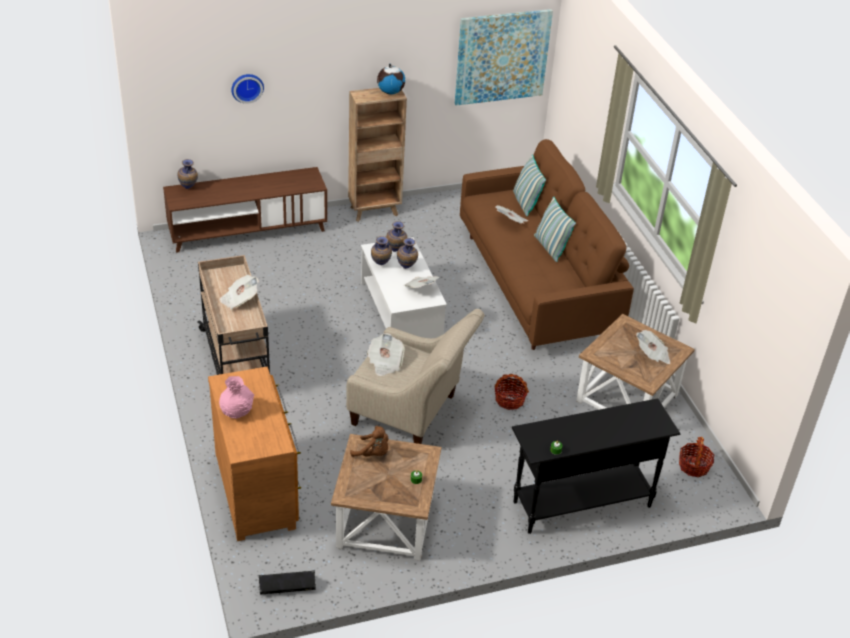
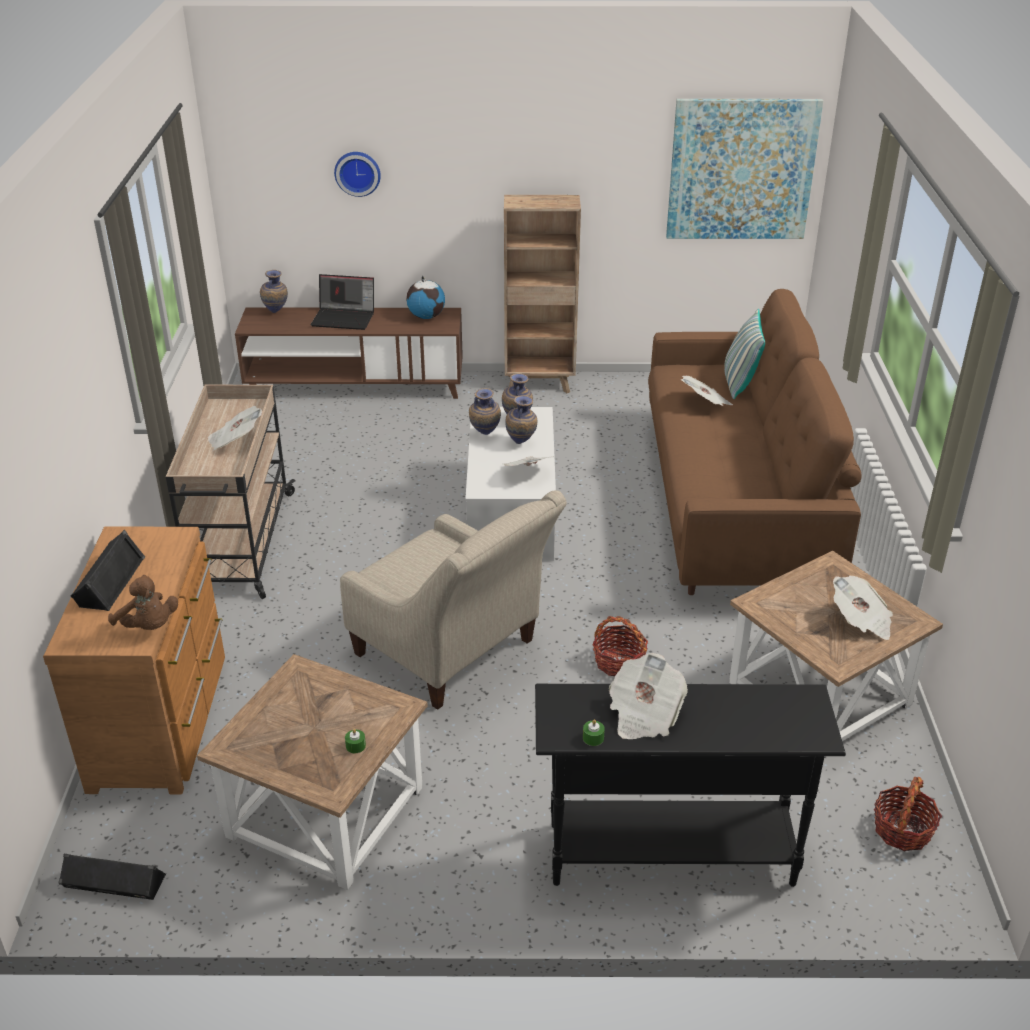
camera: 20 degrees right, 5 degrees down
(237, 411) = (108, 581): pink vase -> black speaker
(241, 186) = (344, 318): none -> laptop
(373, 453) = (310, 691): brown plush toy -> brown plush toy (148, 627)
(385, 363) = (414, 563): newspaper -> newspaper (643, 714)
(390, 92) = (561, 200): globe -> globe (426, 316)
(550, 248) = (752, 444): pillow -> none

